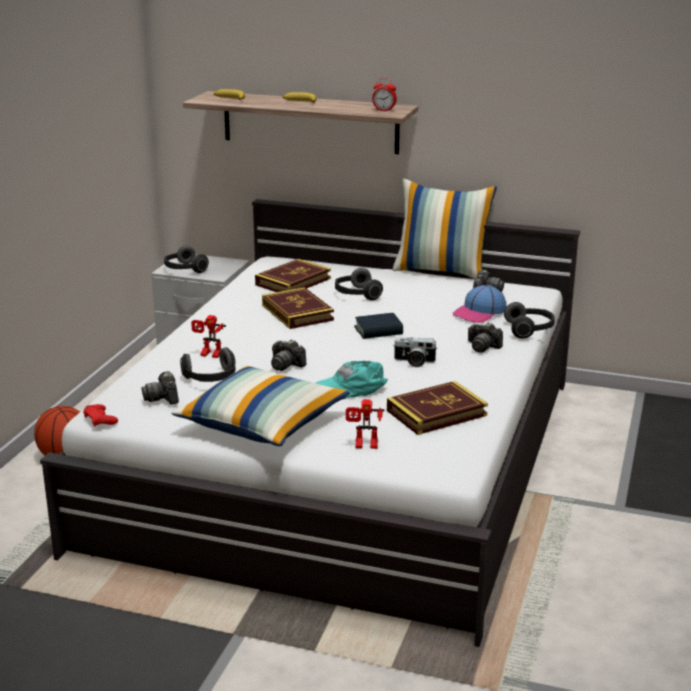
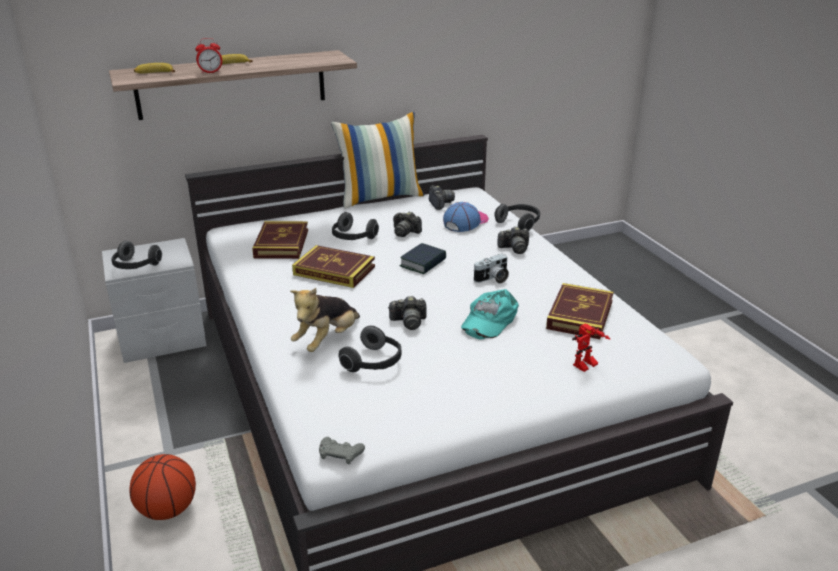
camera: 40 degrees left, 5 degrees up
(100, 420) = (340, 454): red game controller -> grey game controller
(163, 398) = (363, 401): camera -> camera (405, 232)
(208, 355) = (327, 340): toy robot -> plush toy
(262, 424) = (483, 385): pillow -> none
(384, 110) = (325, 59): alarm clock -> alarm clock (210, 72)
(479, 313) = (465, 222): cap -> cap turned 150 degrees counterclockwise

